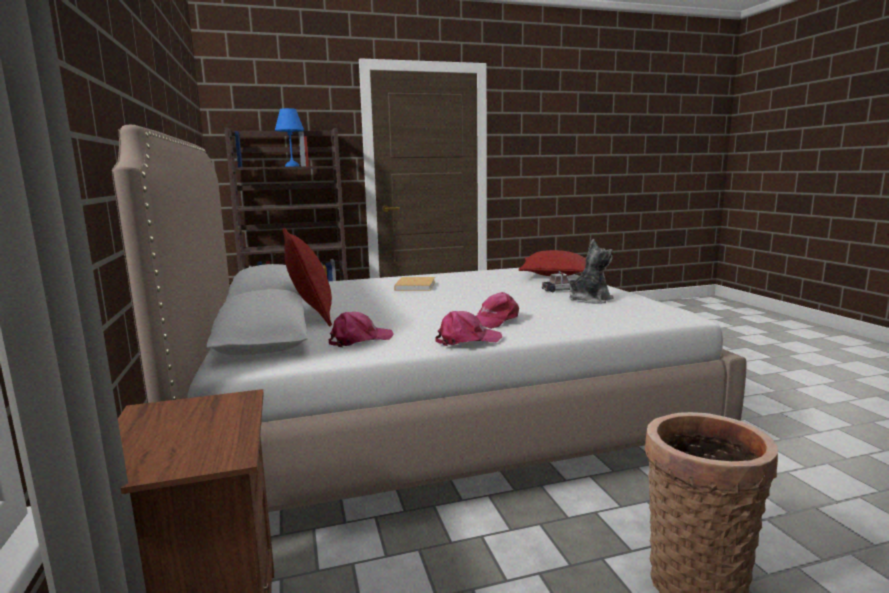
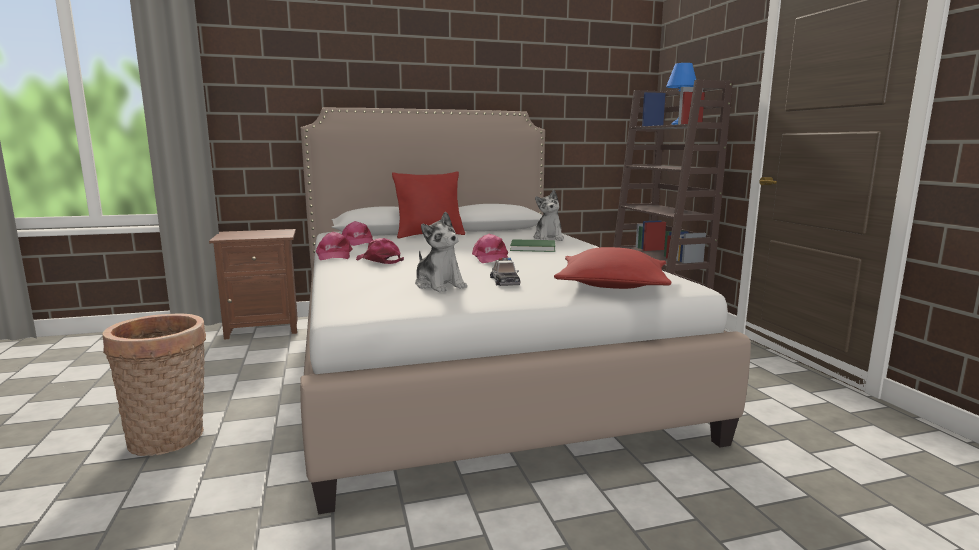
camera: 90 degrees right, 0 degrees up
(358, 283) = (549, 238): none -> plush toy
(415, 285) = (534, 248): beige book -> green book
(475, 293) = (490, 258): none -> pink cap

